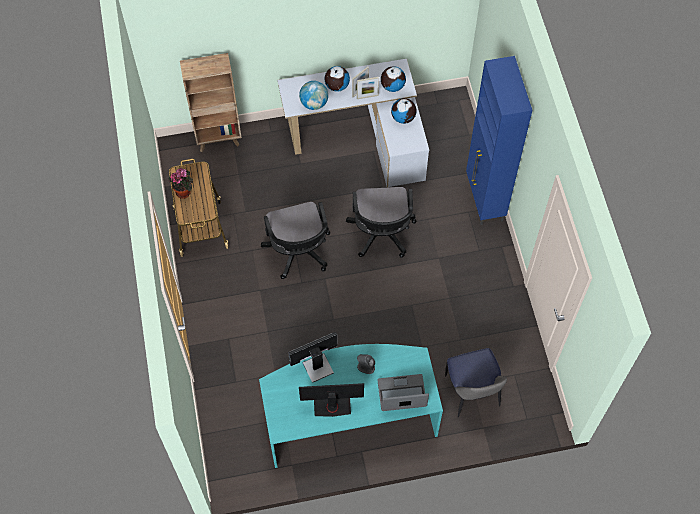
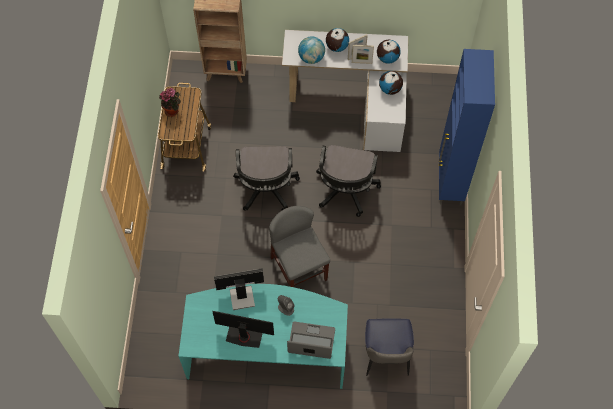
camera: 15 degrees right, 0 degrees up
(357, 326) = (299, 269): none -> grey chair

